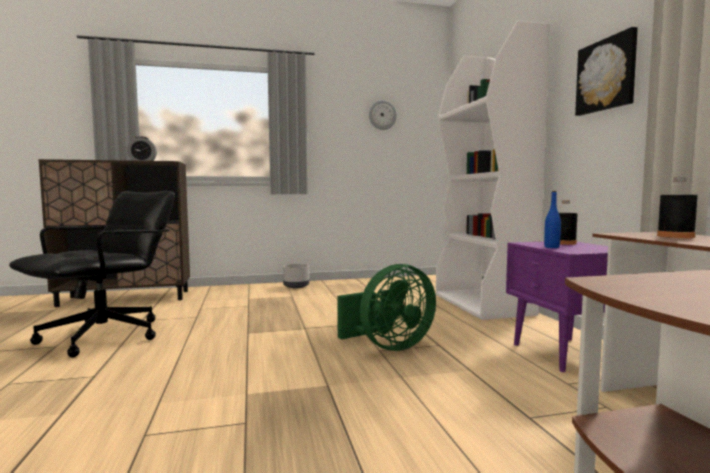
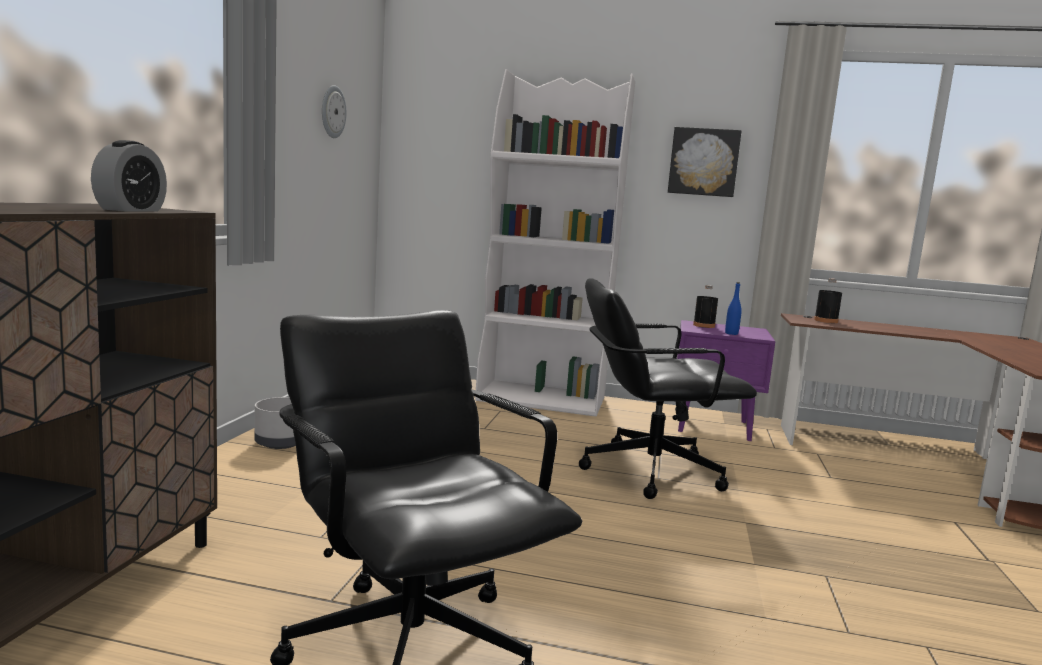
camera: 65 degrees left, 5 degrees up
(389, 346) = (649, 471): green fan -> black office chair

